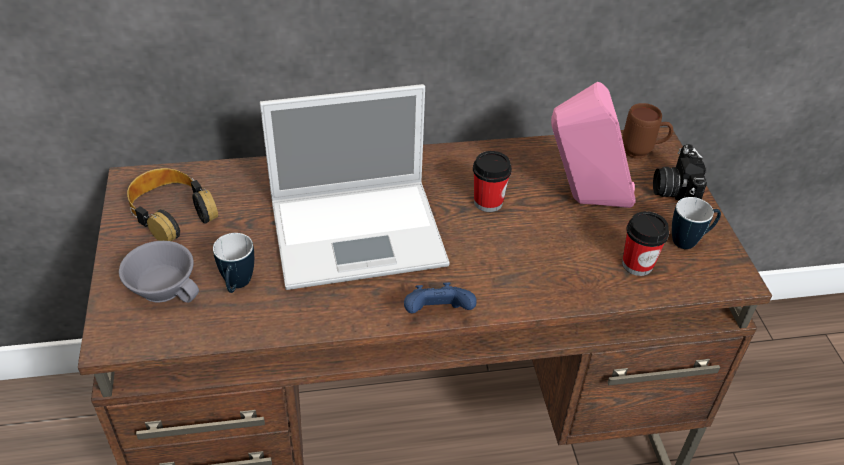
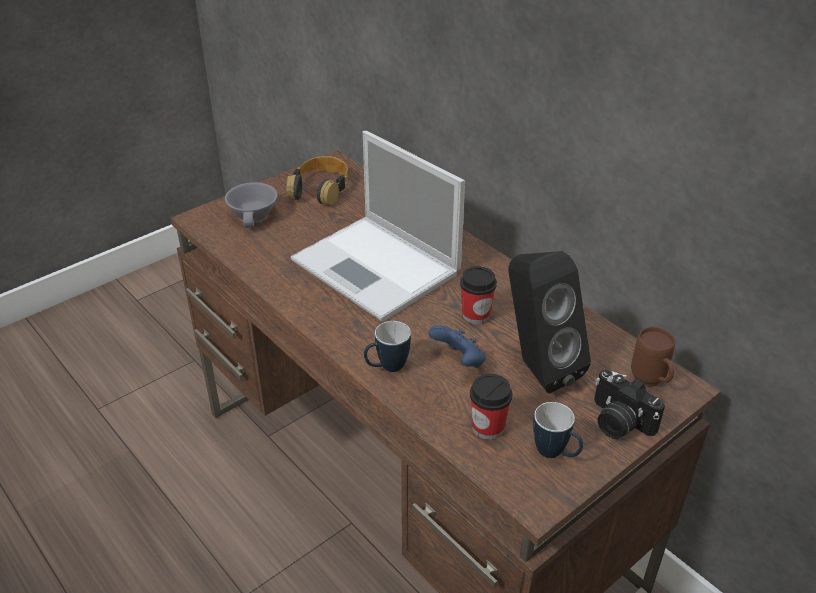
camera: 60 degrees right, 5 degrees down
(237, 286) = (278, 241): mug -> mug (386, 368)
(437, 314) = (328, 335): blue game controller -> blue game controller (459, 361)
(583, 201) = (536, 368): pink speaker -> black speaker
(674, 191) = (618, 422): camera -> camera turned 105 degrees counterclockwise

